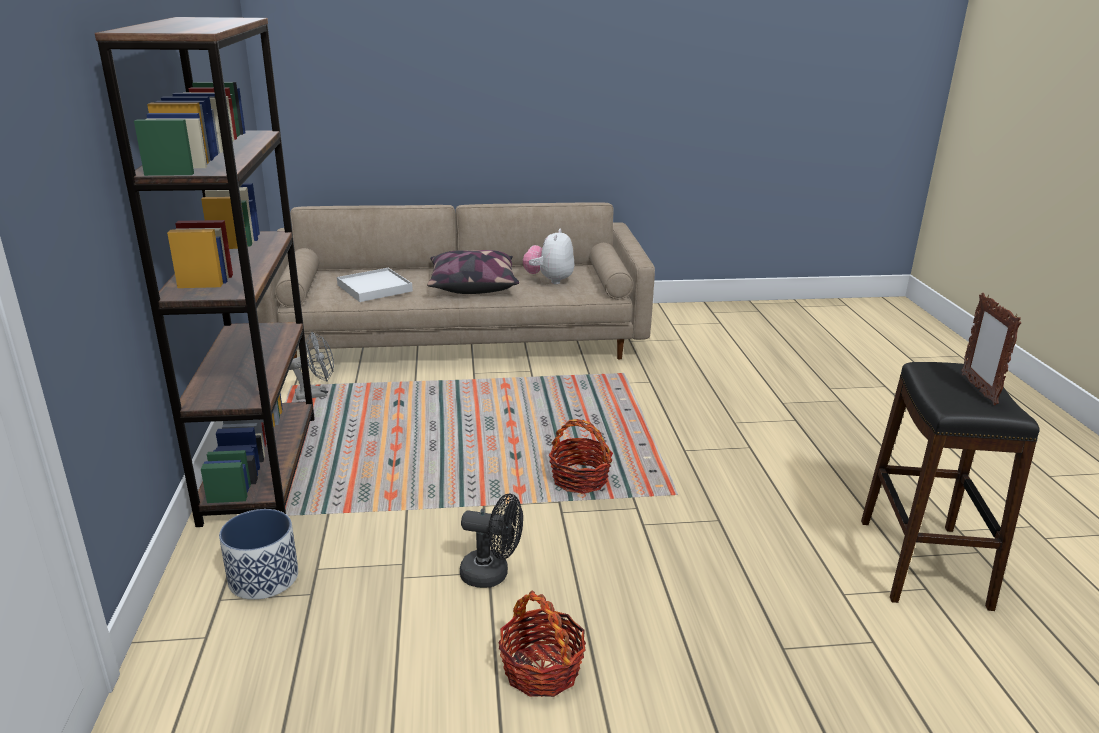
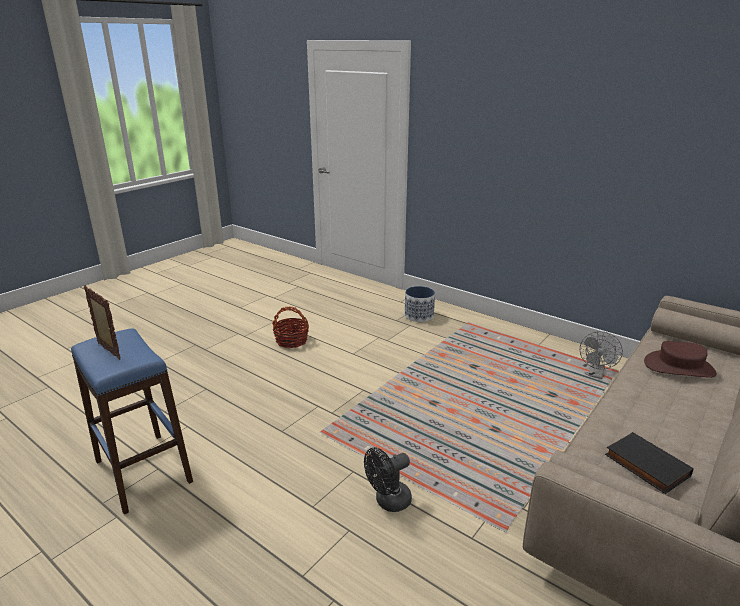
camera: 135 degrees right, 0 degrees up
(261, 467) = (512, 336): brown bookcase -> none
(375, 288) = (679, 367): white tray -> brown hat
(472, 286) = (659, 415): pillow -> none
(492, 574) = (350, 354): black fan -> black fan (388, 502)
(549, 280) = (645, 466): plush toy -> black book
(580, 479) = (382, 411): basket -> none
(923, 563) = (142, 471): black stool -> blue stool

